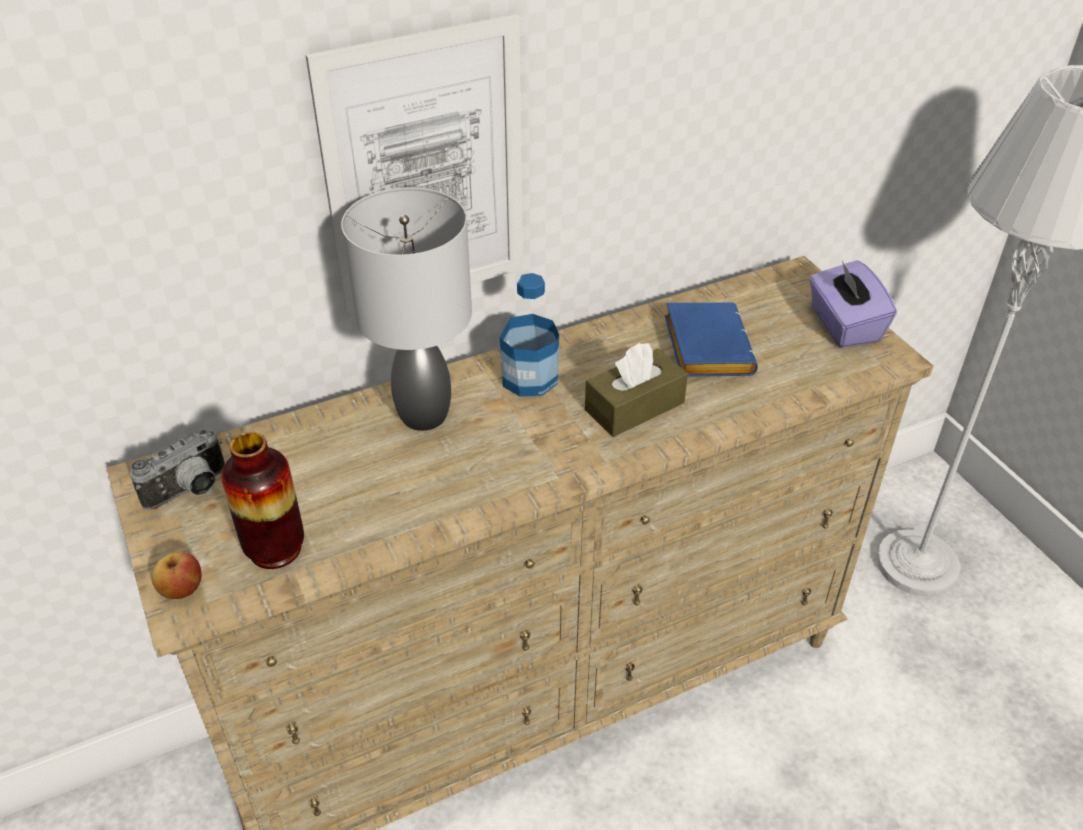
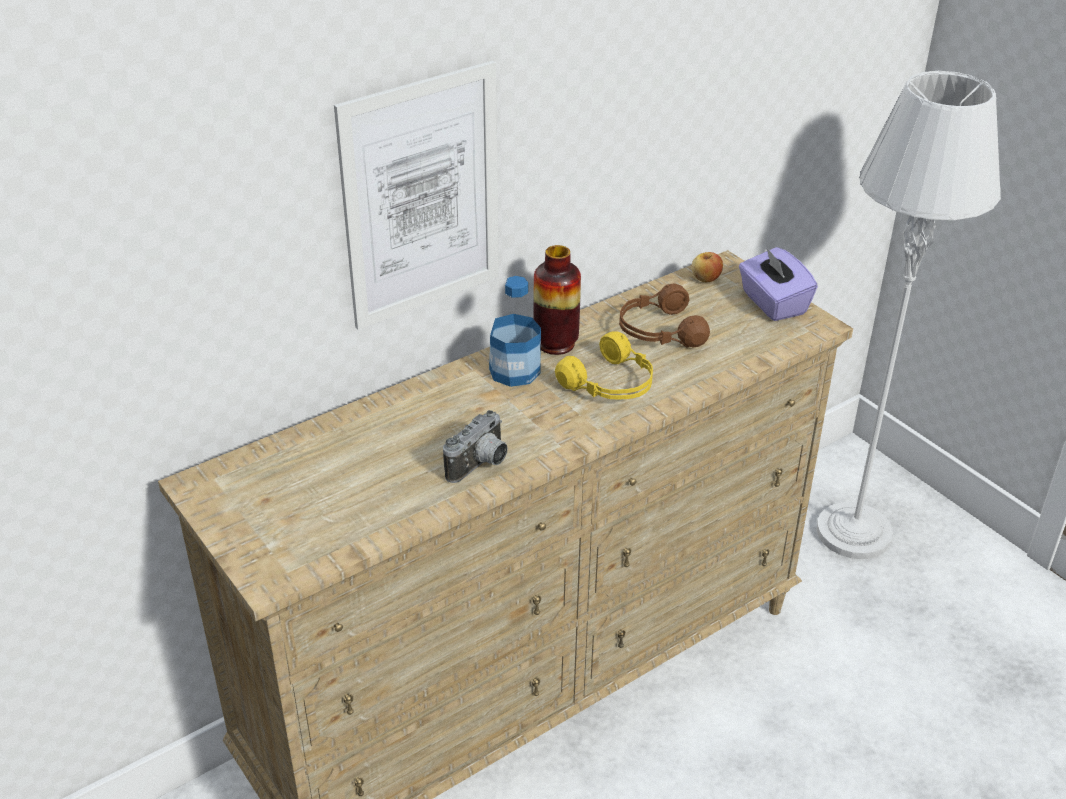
camera: 10 degrees left, 5 degrees down
(182, 589) = (262, 565): apple -> apple (705, 279)
(190, 491) = (242, 491): camera -> camera (481, 465)
(275, 549) = (334, 526): vase -> vase (556, 344)
(422, 414) = (429, 409): grey table lamp -> none
(634, 406) = (611, 384): brown tissue box -> yellow headphones
(704, 346) = (658, 331): blue book -> brown headphones

